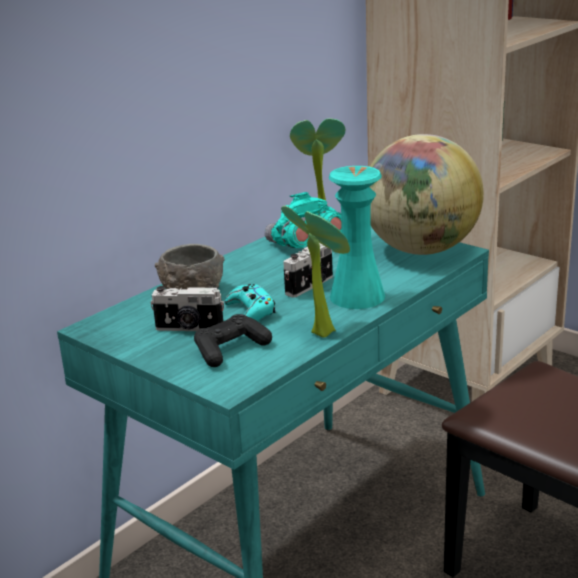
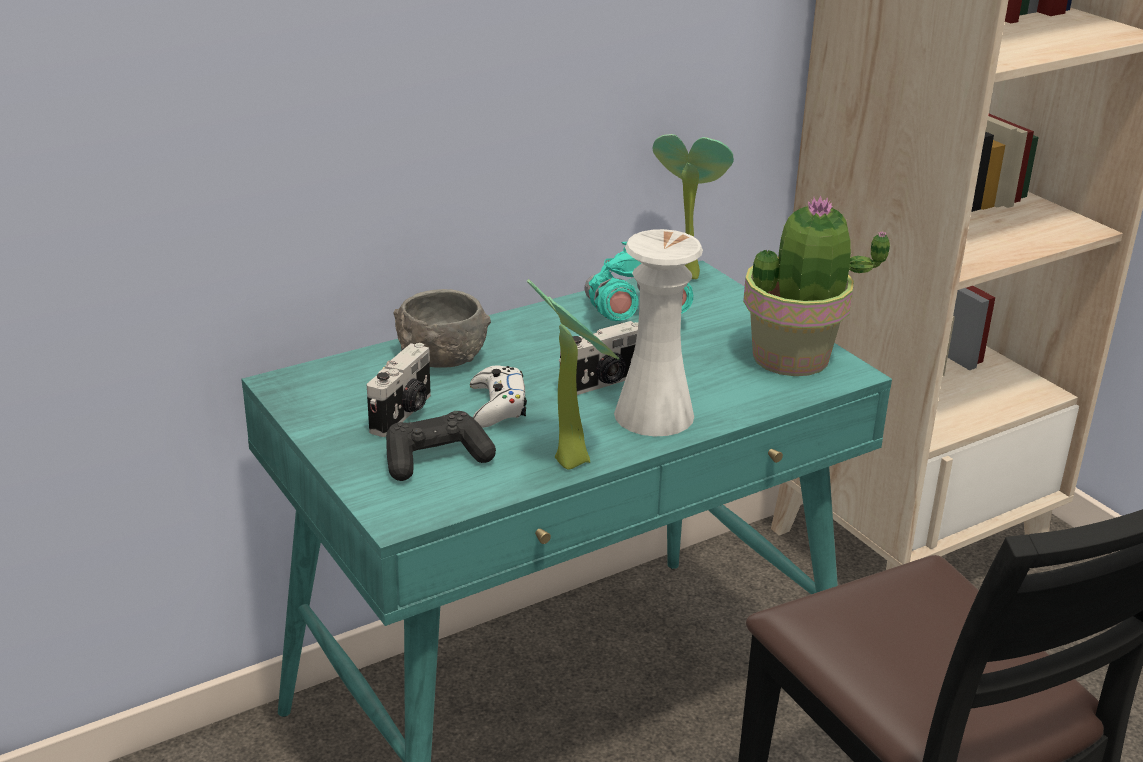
camera: 15 degrees right, 5 degrees up
(189, 328) = (403, 413): camera -> camera turned 90 degrees counterclockwise
(251, 312) = (498, 406): turquoise game controller -> white game controller
(357, 296) = (654, 415): turquoise vase -> white vase
(421, 250) = (792, 358): globe -> potted plant

